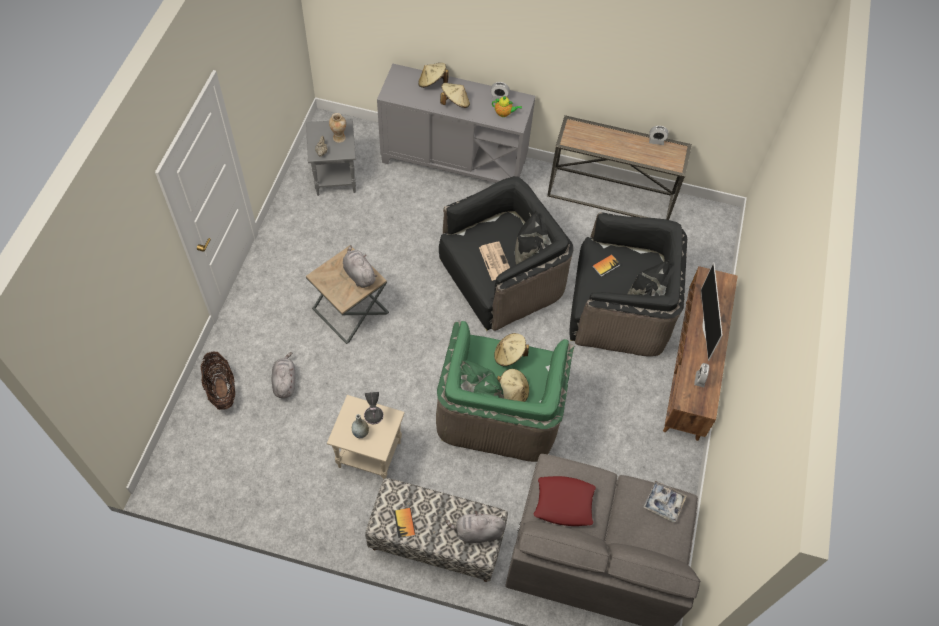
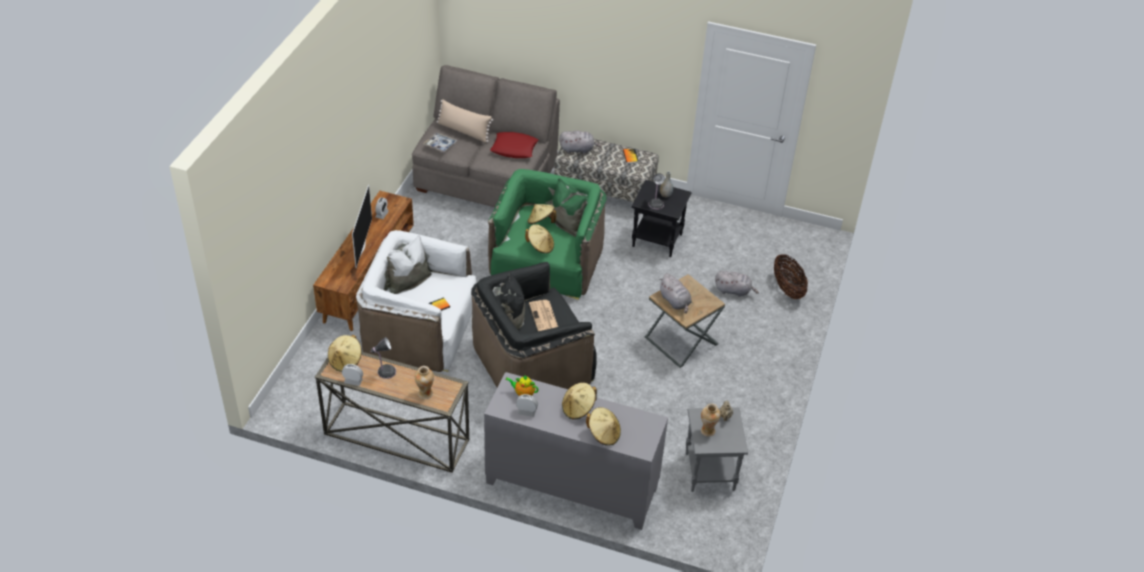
camera: 175 degrees left, 15 degrees down
(285, 382) = (734, 291): grey plush toy -> grey plush toy turned 75 degrees counterclockwise
(368, 455) = (658, 240): beige side table -> black side table
(590, 133) = (425, 394): none -> vase
(619, 307) = (420, 329): black armchair -> white armchair
(631, 151) = (385, 372): none -> table lamp
(639, 537) = (463, 131): none -> beige pillow
(670, 159) = (346, 361): none -> beige hat

